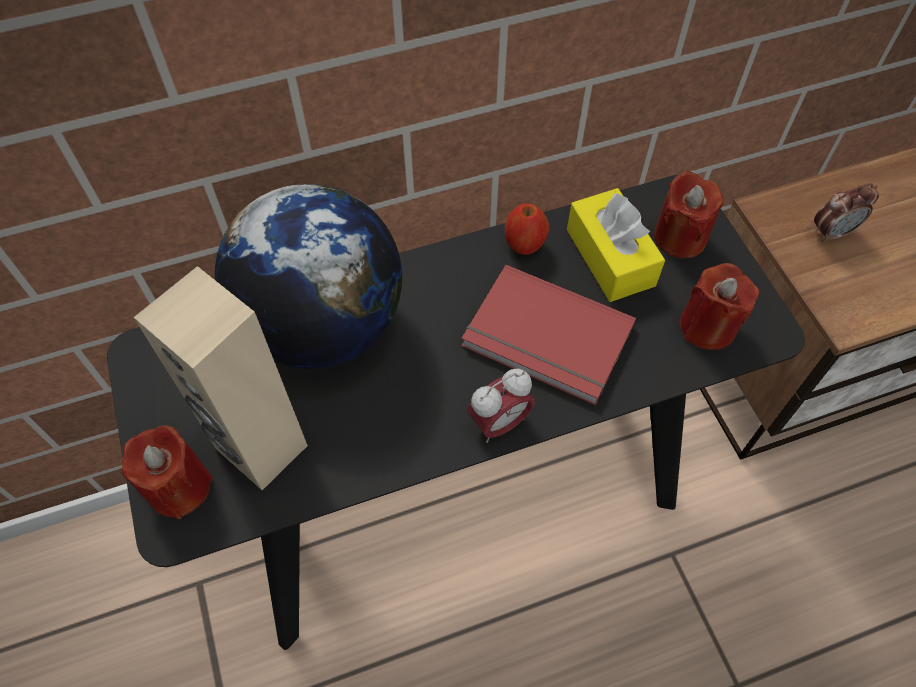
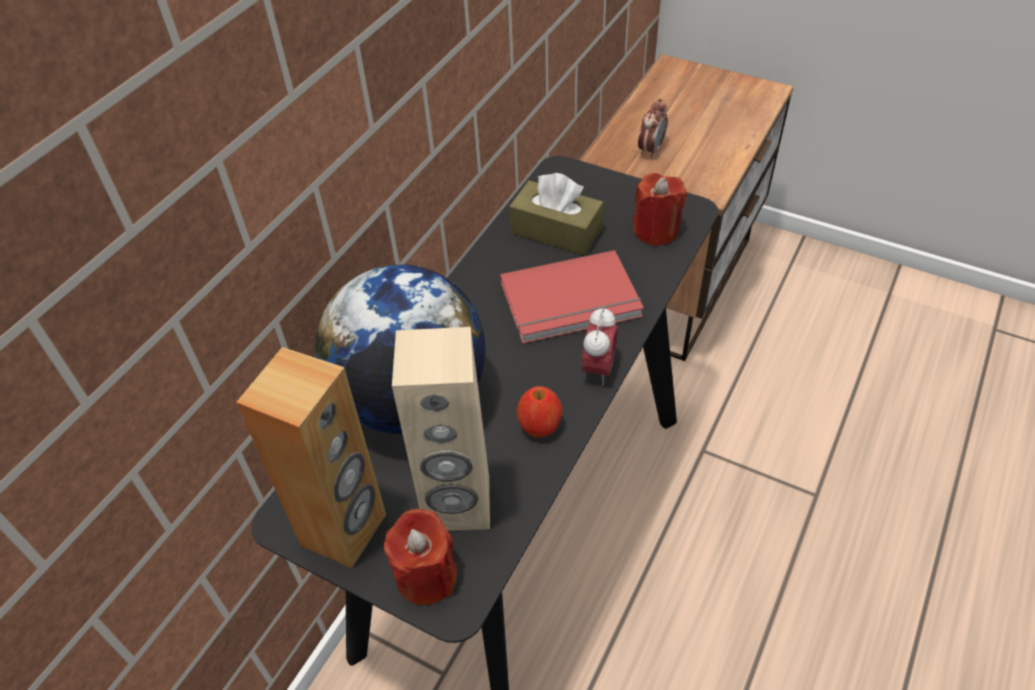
camera: 40 degrees left, 10 degrees down
(166, 397) = (345, 530): none -> brown speaker
(524, 244) = (494, 259): apple -> apple (540, 426)
(610, 257) = (556, 231): yellow tissue box -> brown tissue box
(680, 237) = (585, 193): red candle -> none

